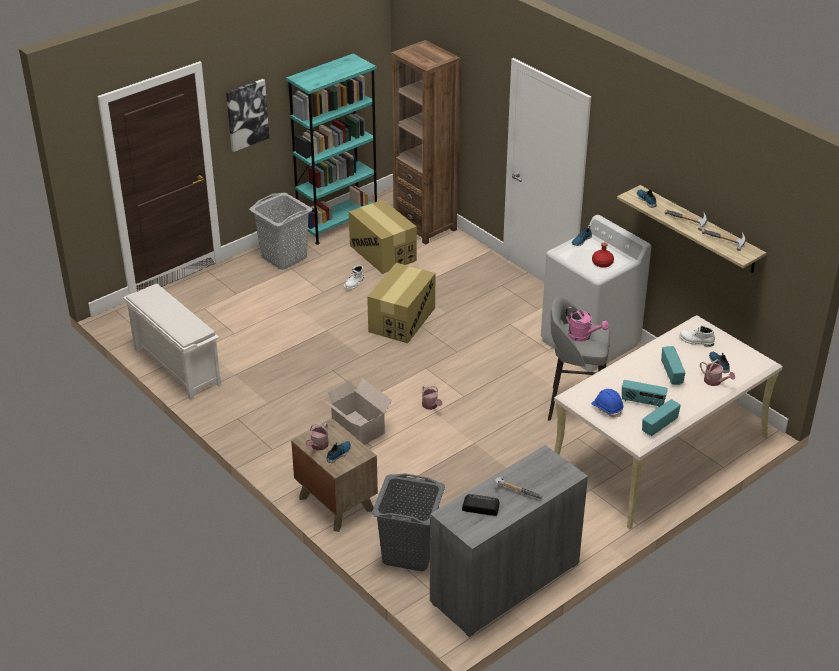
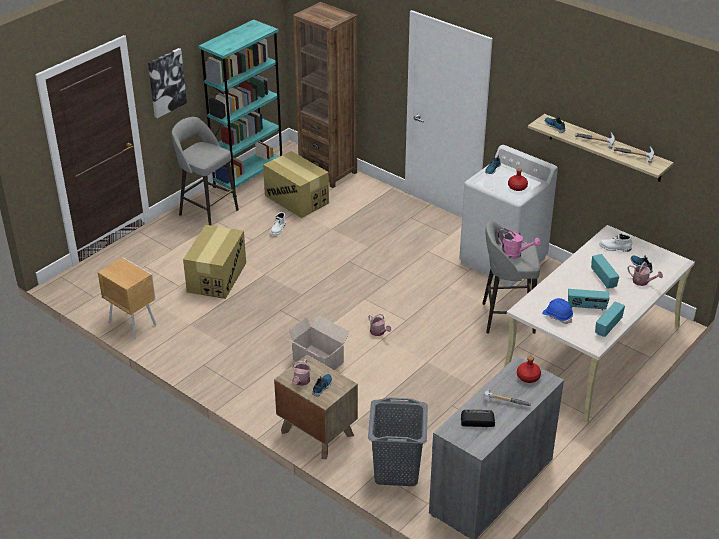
camera: 10 degrees left, 0 degrees up
(176, 366) = (132, 323): white shoe rack -> brown nightstand
(284, 257) = (207, 212): grey laundry basket -> grey stool
(402, 320) = (330, 257): cardboard box -> cardboard box (217, 277)
(549, 468) = (528, 377): none -> red bottle

